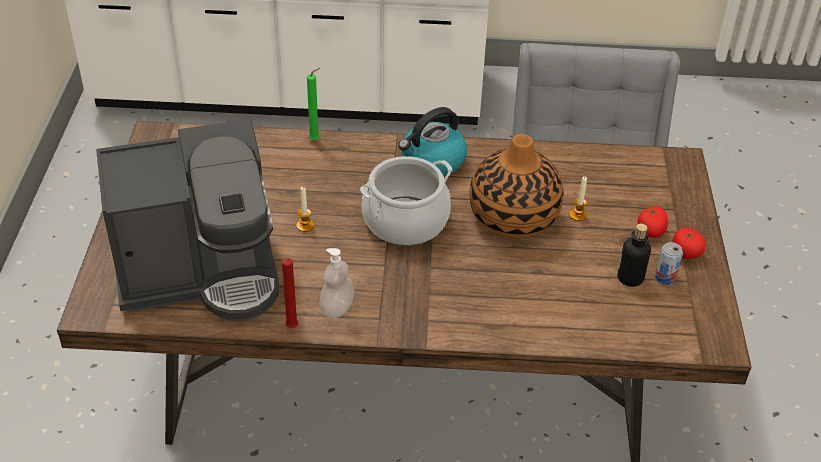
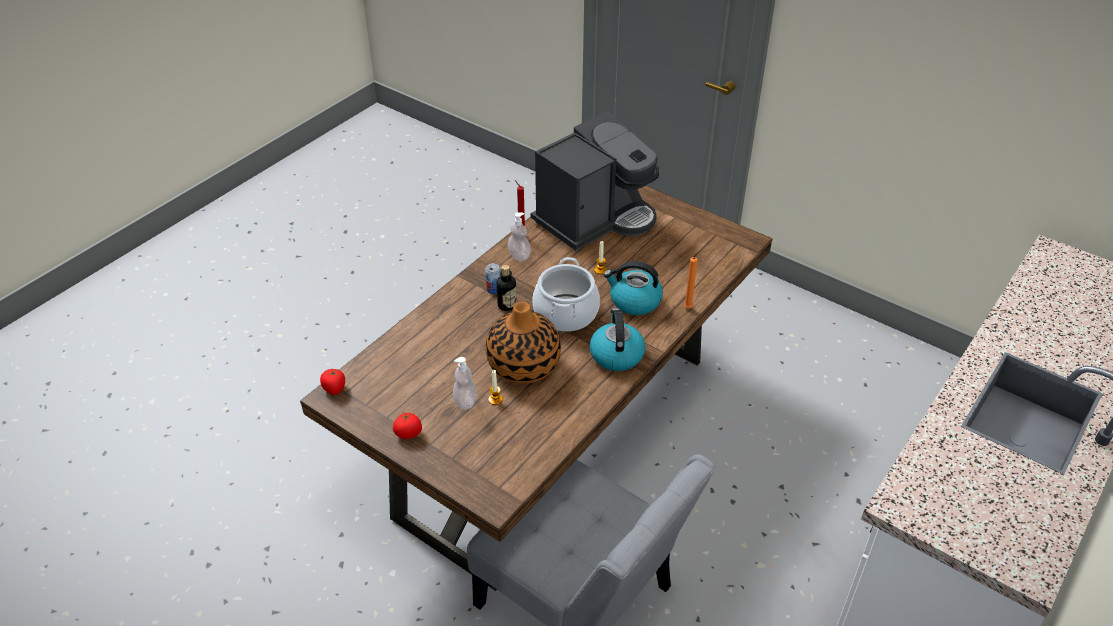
camera: 125 degrees right, 0 degrees up
(201, 272) = (595, 219): coffee machine -> coffee machine turned 150 degrees counterclockwise
(316, 140) = (687, 308): green candle -> orange candle
(338, 180) = (634, 301): none -> kettle
(604, 234) = (465, 401): none -> soap dispenser
(630, 278) = (417, 390): bottle -> bottle (507, 305)
(651, 232) = (444, 428): tomato -> tomato (334, 389)
(665, 278) = (400, 407): can -> can (494, 289)

